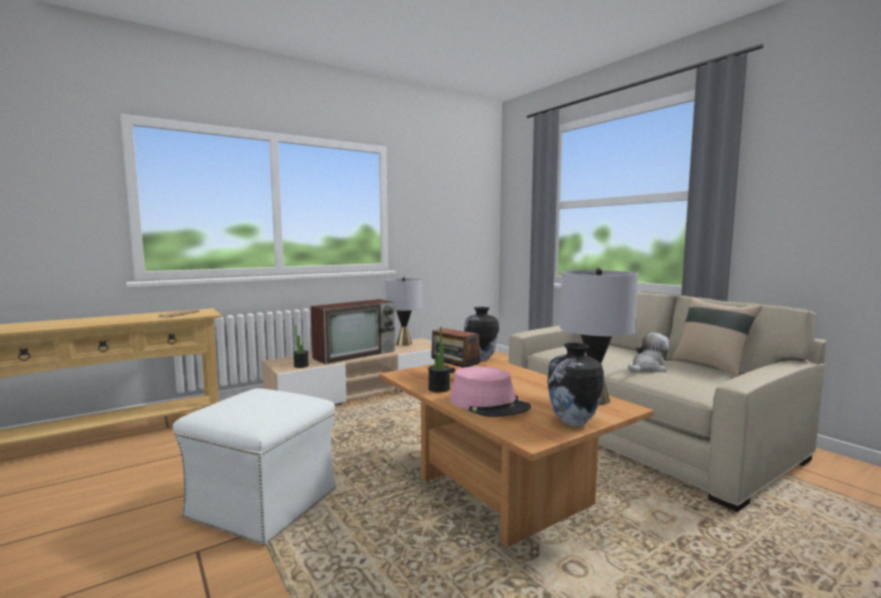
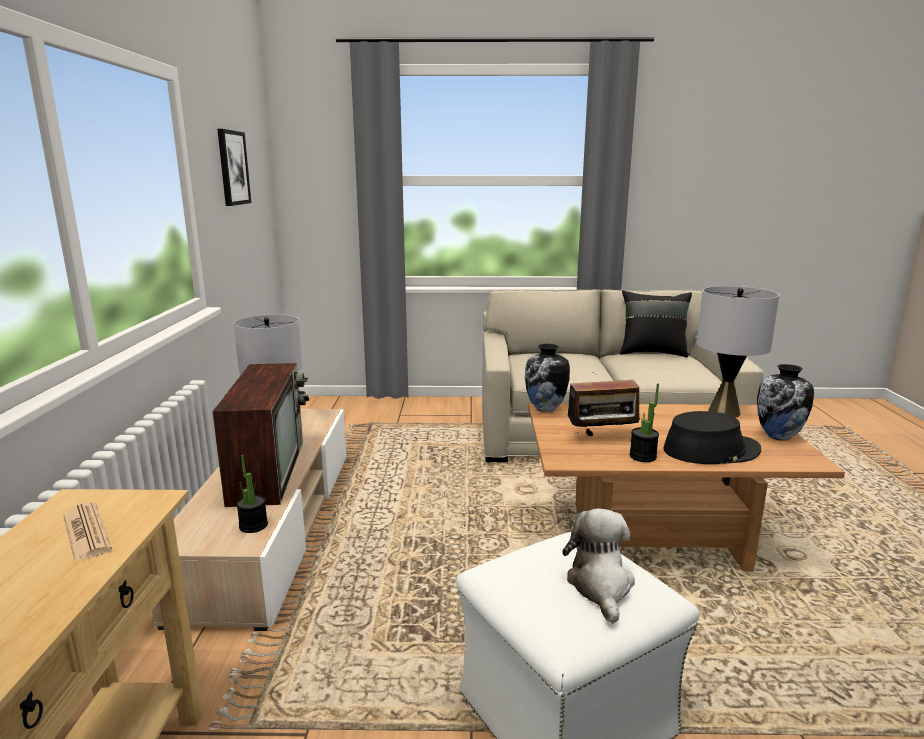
camera: 55 degrees left, 10 degrees up
(441, 199) = (232, 168): none -> picture
(489, 404) = (711, 450): pink hat -> black hat
(648, 368) = (637, 369): plush toy -> plush toy (600, 586)
(711, 366) = (652, 352): beige pillow -> black pillow

